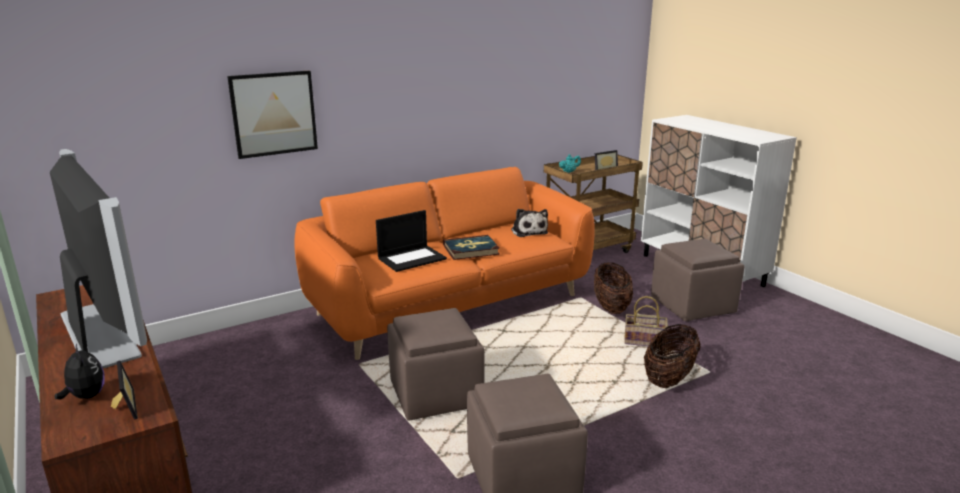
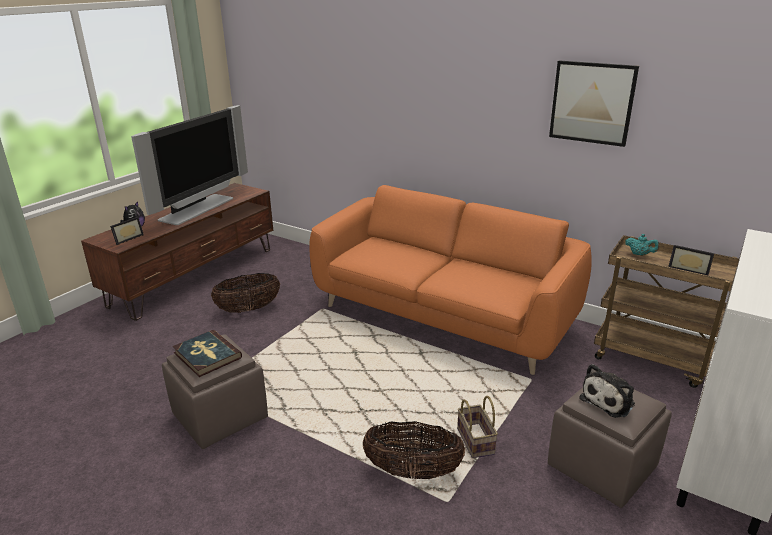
camera: 65 degrees right, 5 degrees up
(274, 114) = (372, 111): picture -> picture (592, 103)
(412, 258) = (391, 255): laptop -> none
(434, 394) = (304, 349): brown ottoman -> none
(471, 250) = (435, 272): book -> book (207, 355)
(528, 231) = (511, 286): plush toy -> plush toy (609, 400)
(611, 307) = (532, 404): basket -> basket (248, 309)

